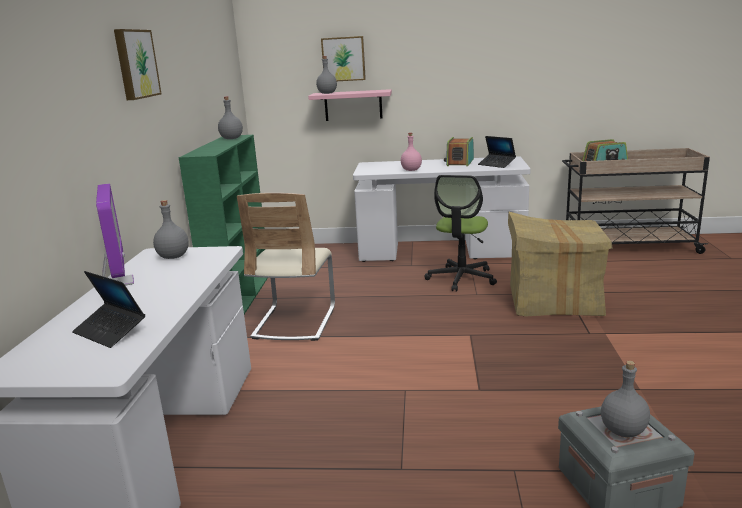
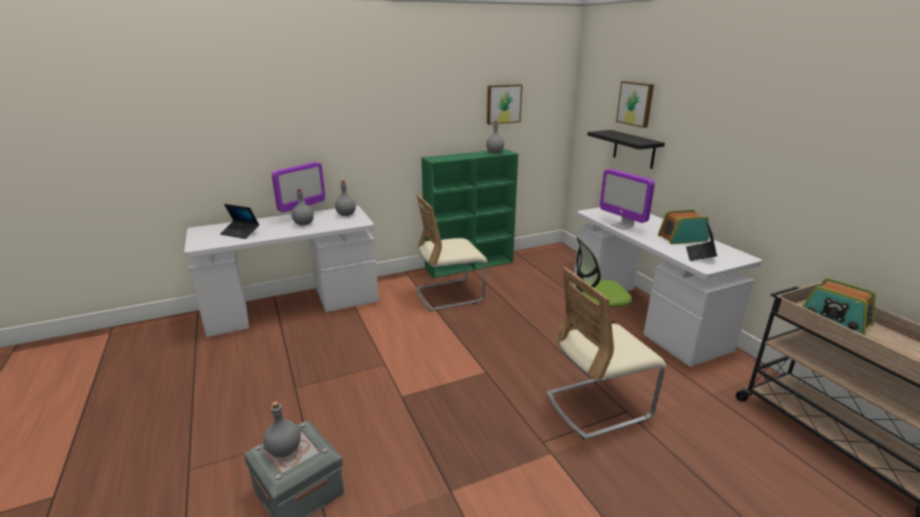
camera: 60 degrees right, 5 degrees up
(110, 331) = (240, 233): laptop -> laptop turned 75 degrees counterclockwise
(135, 64) = (383, 94): picture -> picture (503, 104)
(327, 93) = (607, 133): grey bottle -> grey bottle (303, 224)
(353, 105) = (634, 149): pink shelf -> black shelf
(411, 170) = (622, 226): pink bottle -> monitor
(553, 301) = (597, 406): cardboard box -> beige chair

